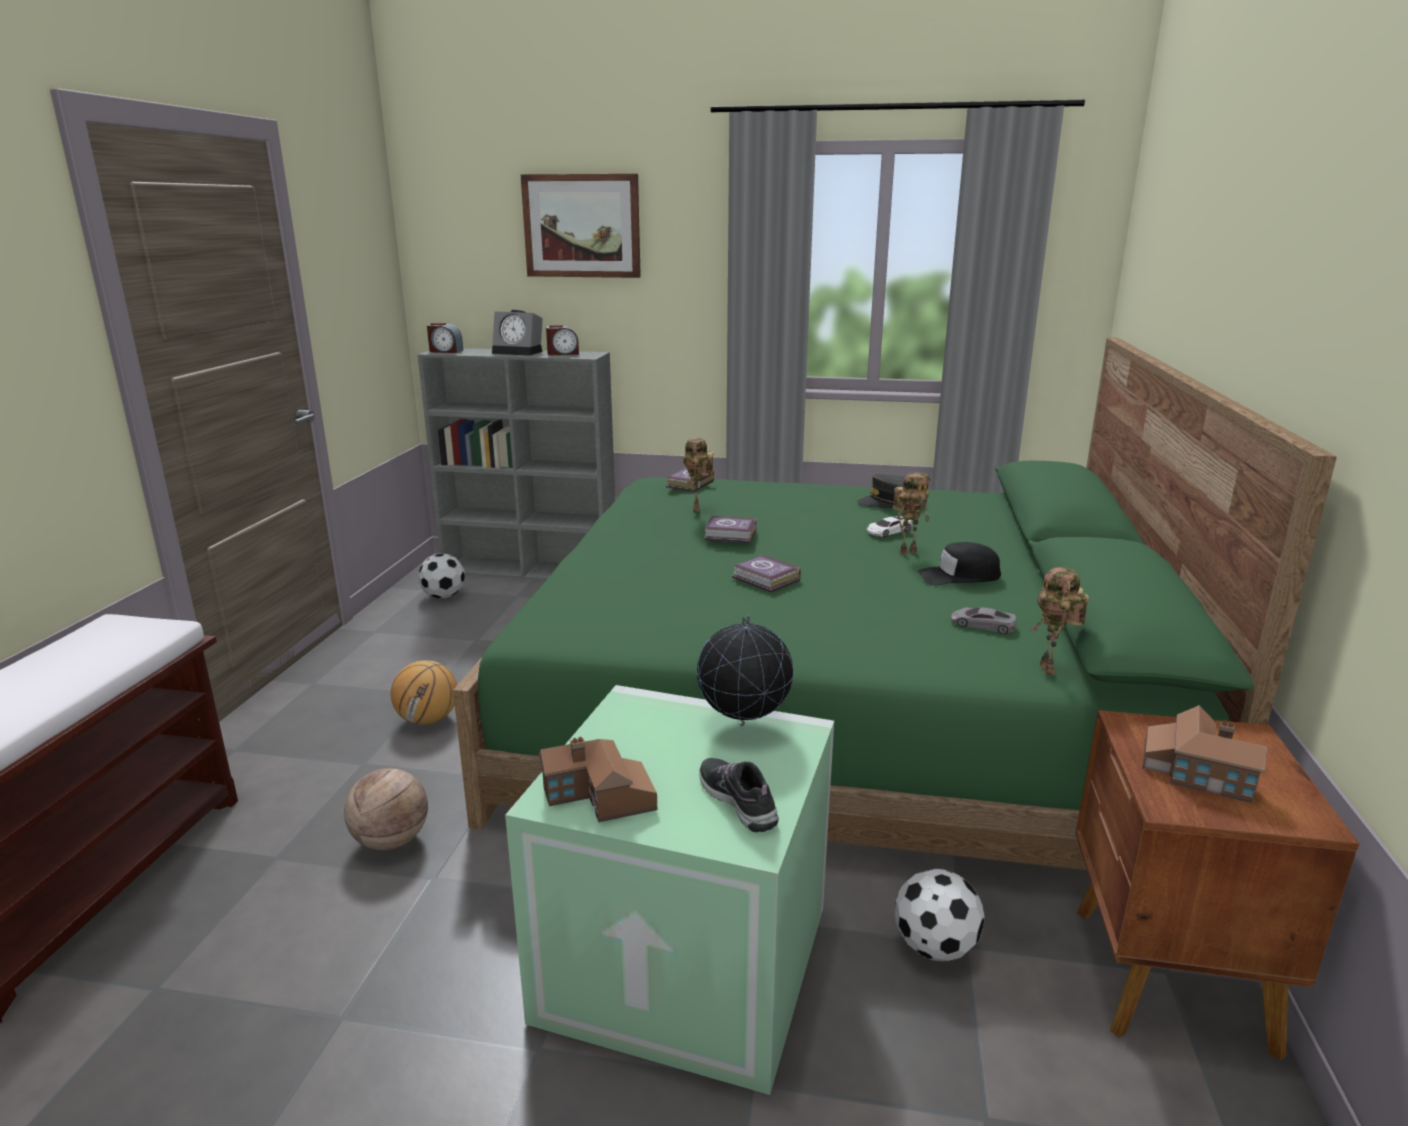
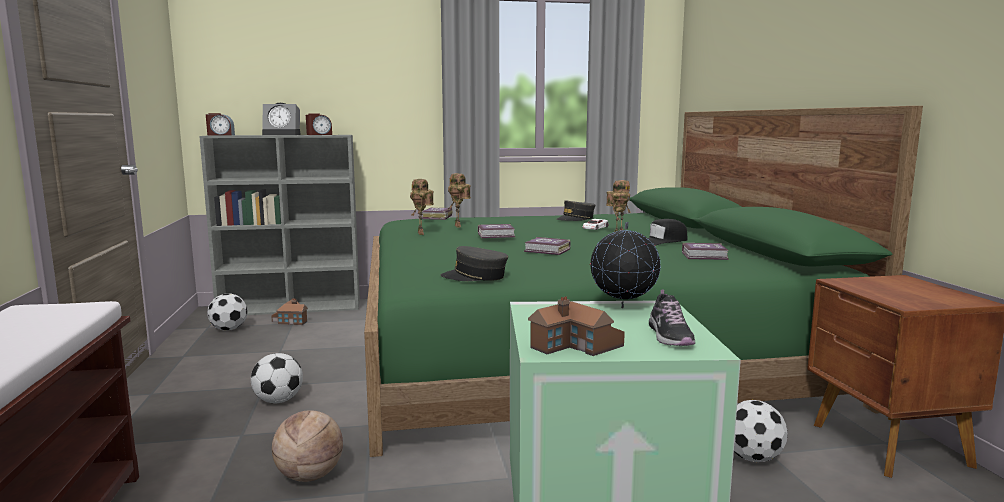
camera: 20 degrees left, 10 degrees down
(428, 720) = (278, 400): basketball -> football
(582, 226) = (329, 44): picture -> none
(614, 628) = (475, 277): none -> grey cap
(738, 801) = (669, 336): shoe -> shoe turned 135 degrees counterclockwise
(982, 625) = (706, 256): grey toy car -> book
(1050, 670) = (769, 268): toy robot -> toy robot (422, 234)
(1195, 771) = (898, 292): toy house -> toy house (290, 320)

